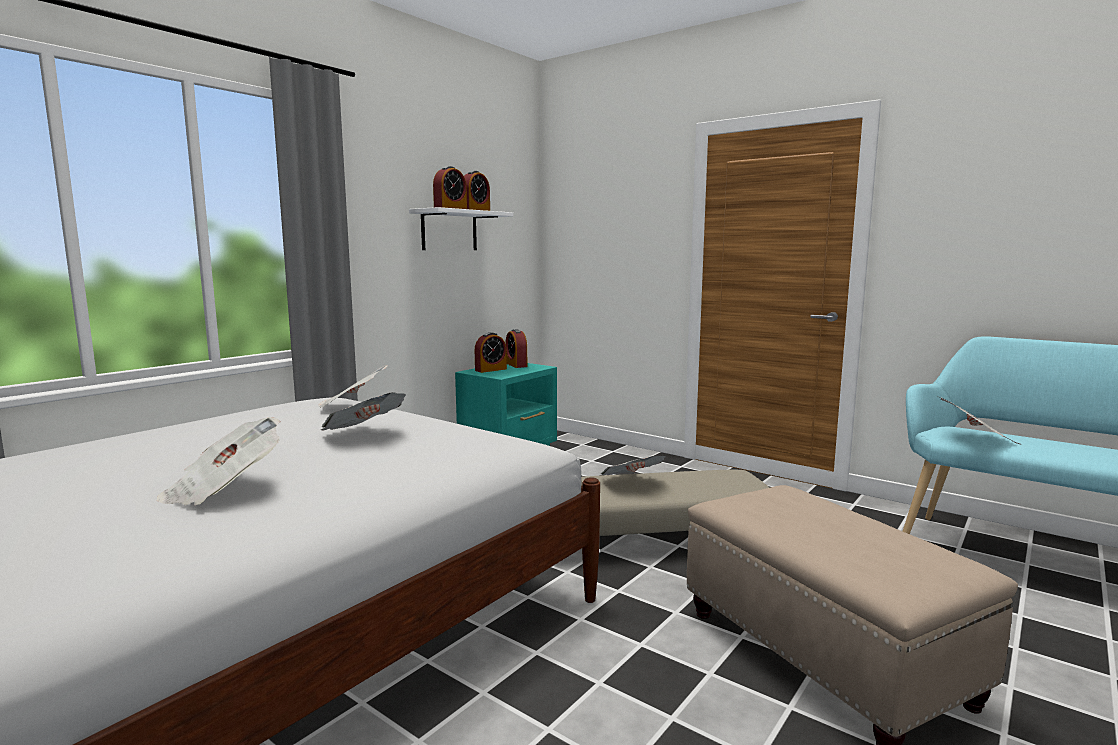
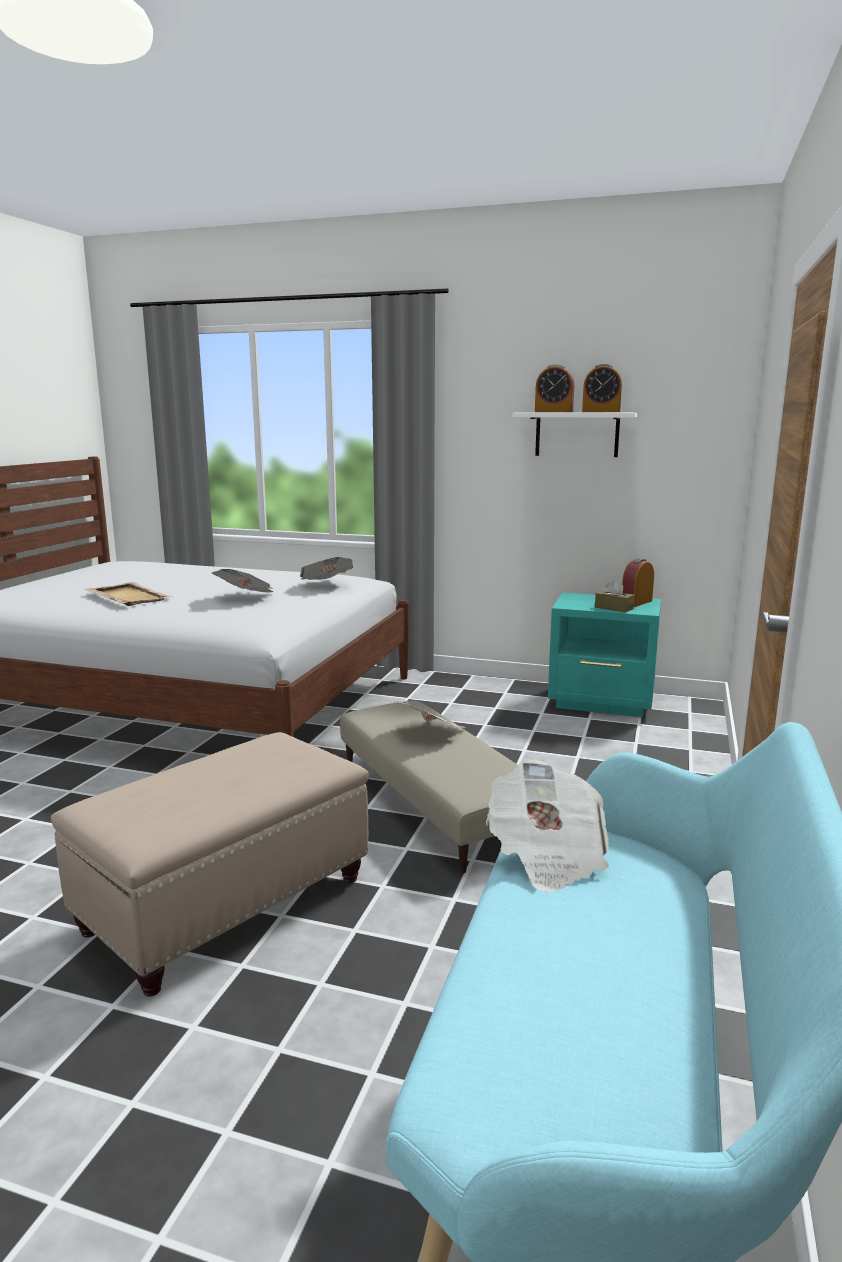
camera: 70 degrees right, 5 degrees up
(224, 490) = (128, 596): newspaper -> beige tray
(490, 370) = (592, 599): alarm clock -> none
(524, 370) = (614, 608): none -> brown tissue box

